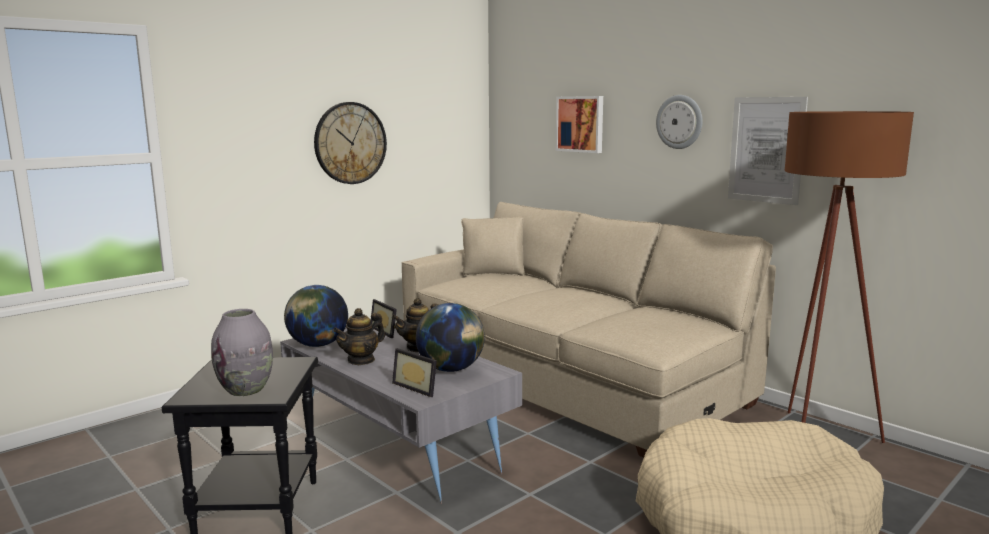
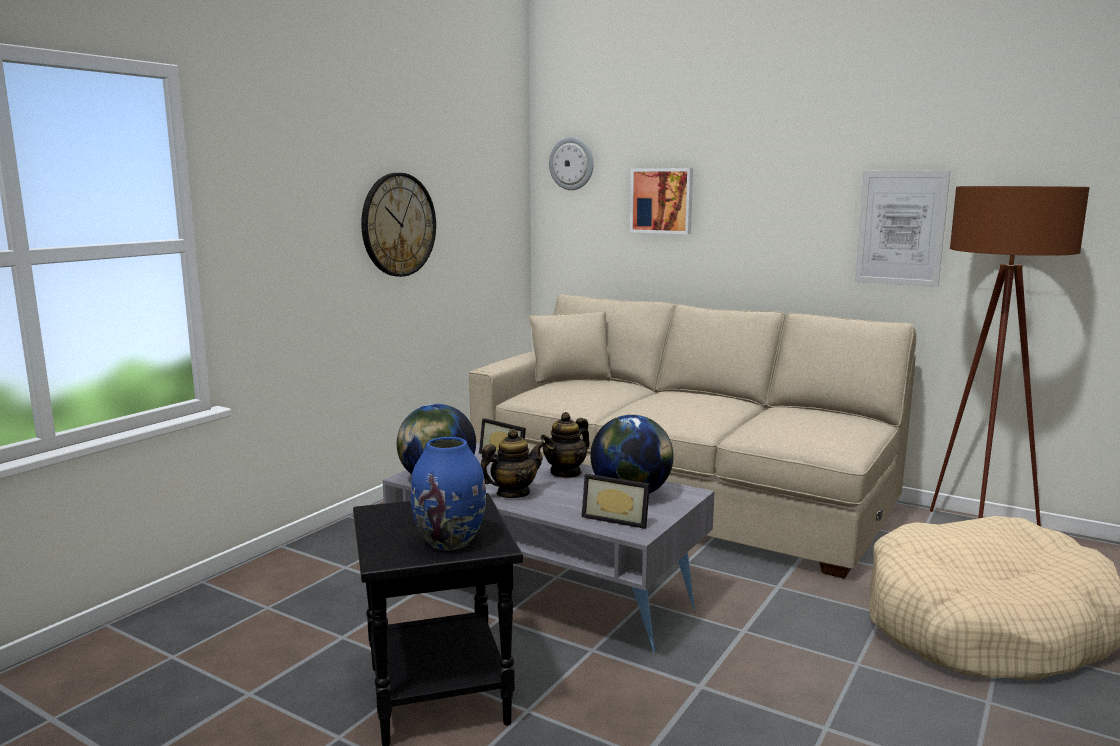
camera: 15 degrees left, 0 degrees up
(246, 390) = (450, 541): grey vase -> blue vase
(361, 360) = (513, 493): teapot -> teapot turned 150 degrees counterclockwise
(679, 122) = (793, 198): wall clock -> wall clock (572, 163)

